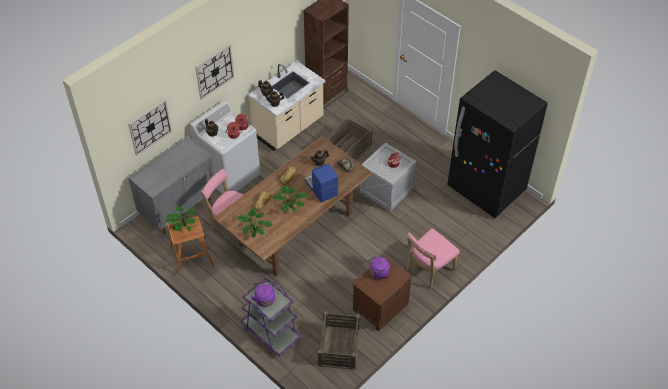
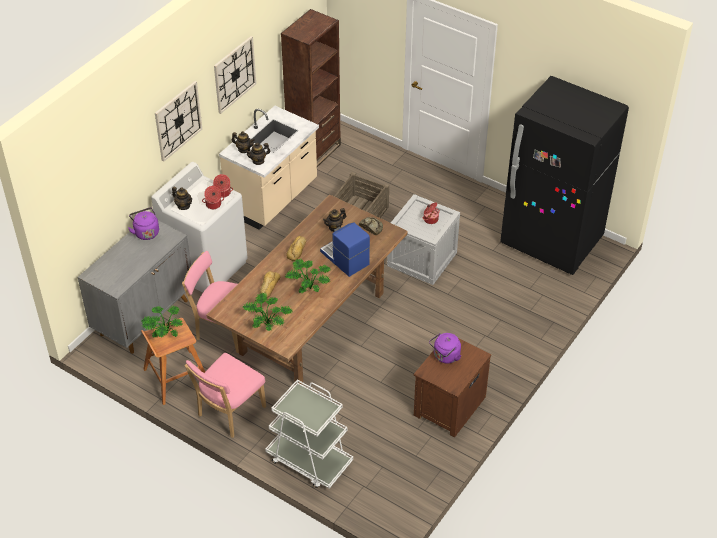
camera: 10 degrees left, 5 degrees down
(150, 127) = (102, 202): wall clock -> wall clock (234, 74)
(264, 298) = (302, 408): purple kettle -> purple kettle (146, 232)
(271, 333) = (309, 460): purple cart -> white cart
(338, 346) = (405, 465): crate -> none
(428, 270) = (502, 351): pink chair -> pink chair (229, 413)

